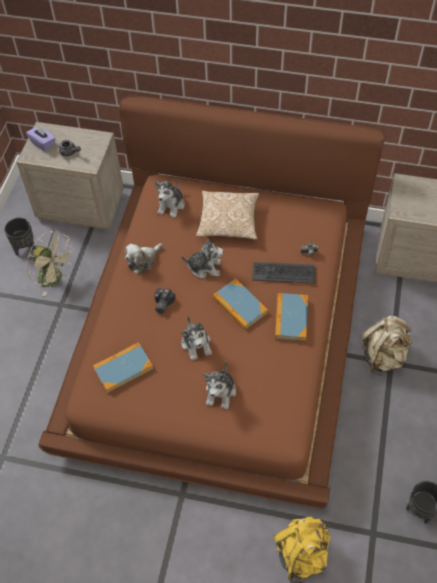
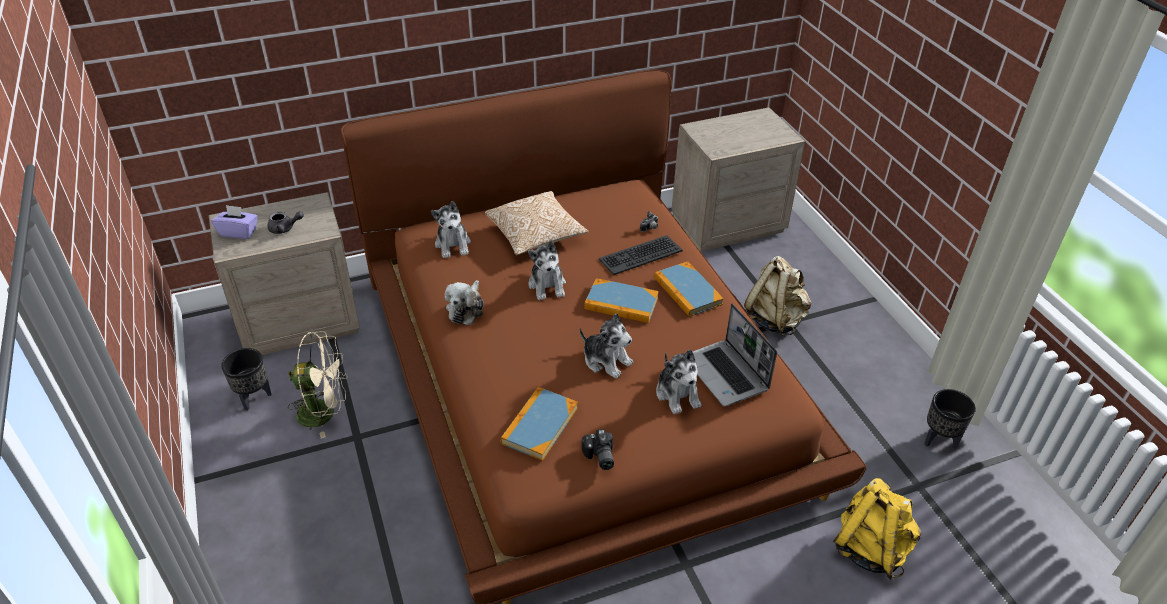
camera: 35 degrees left, 15 degrees down
(162, 304) = (529, 340): camera -> camera (599, 457)
(204, 267) = (547, 285): plush toy -> plush toy turned 105 degrees clockwise
(263, 395) = (726, 374): none -> laptop

